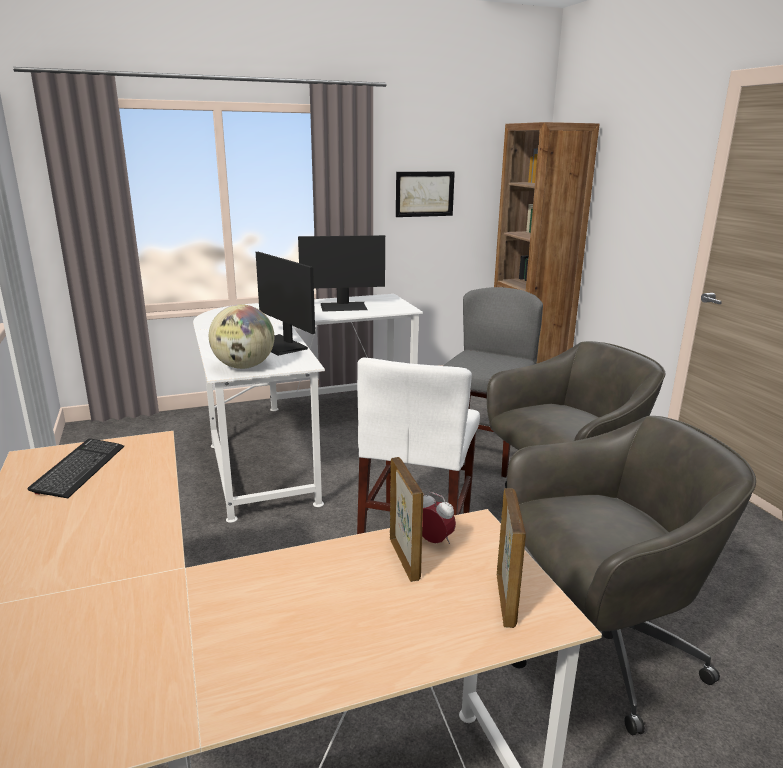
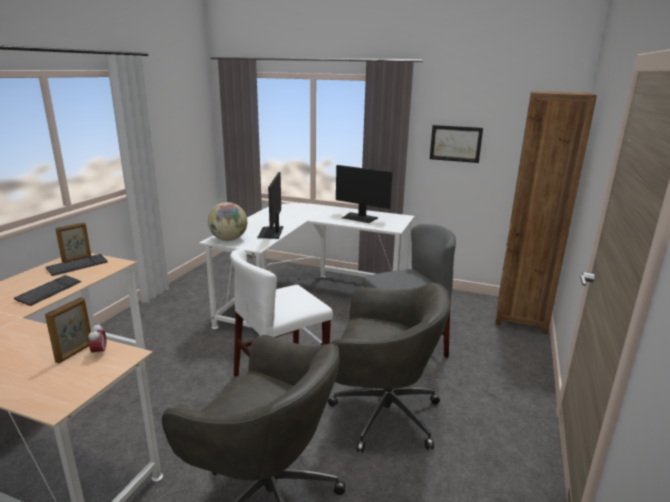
camera: 40 degrees right, 0 degrees up
(129, 517) = (49, 291): none -> keyboard
(506, 599) = (61, 389): picture frame -> picture frame (77, 259)

